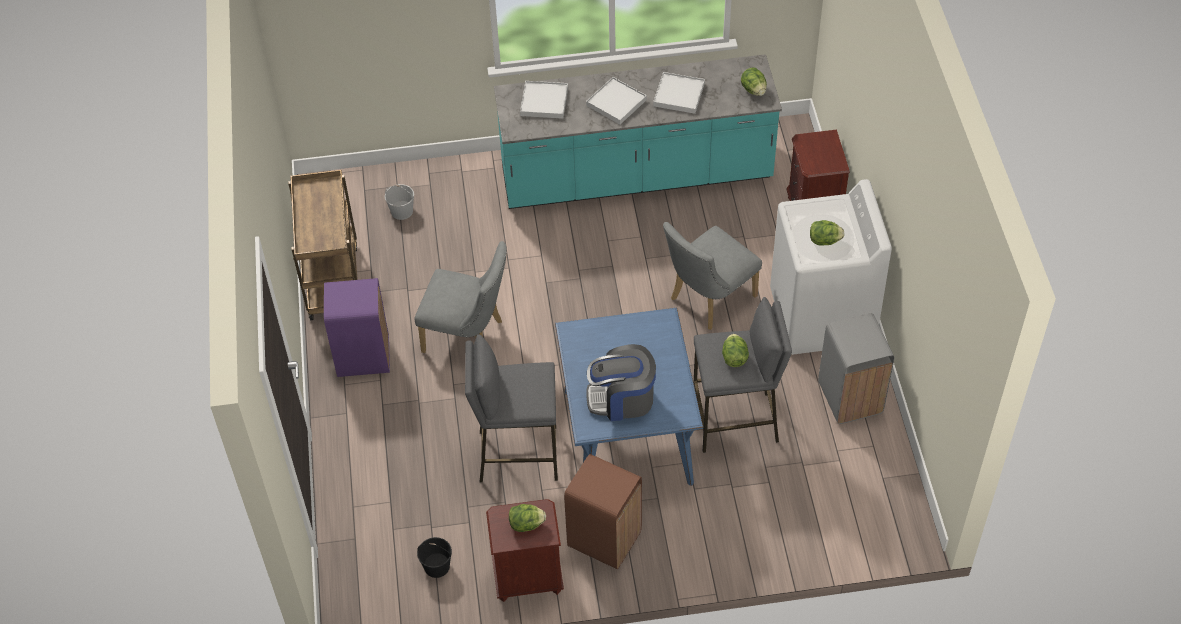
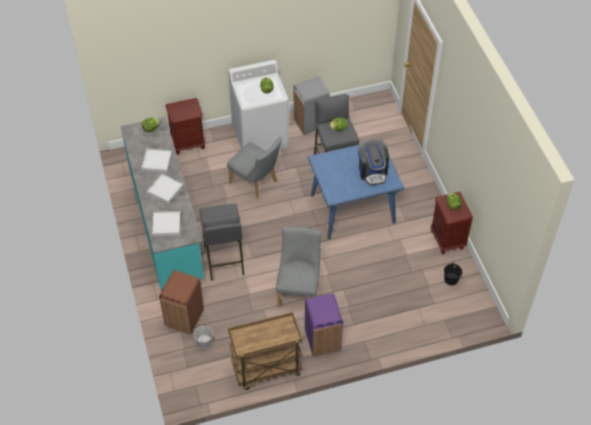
camera: 100 degrees left, 0 degrees up
(517, 454) = (374, 254): grey stool -> grey stool (224, 260)
(604, 538) = (416, 211): brown trash can -> brown trash can (184, 318)

